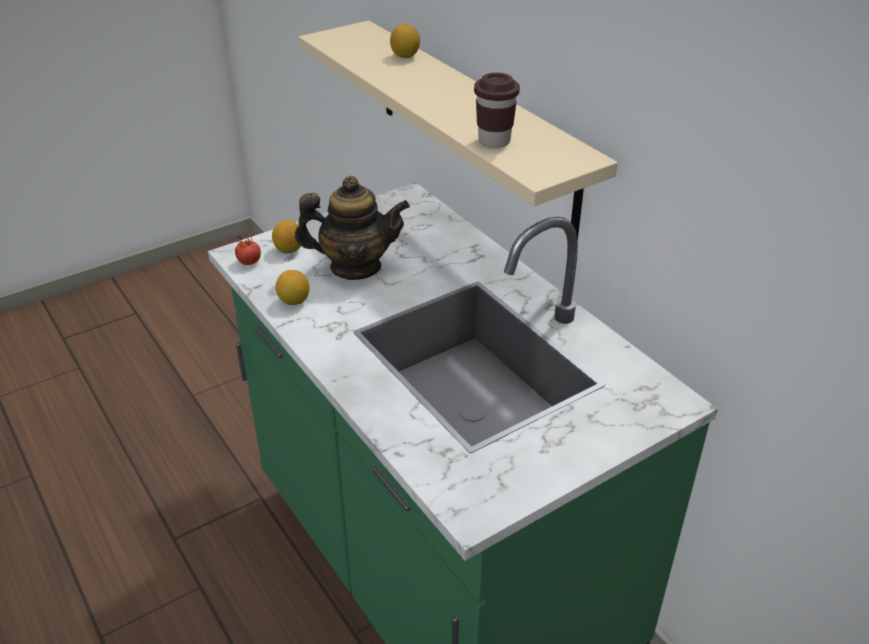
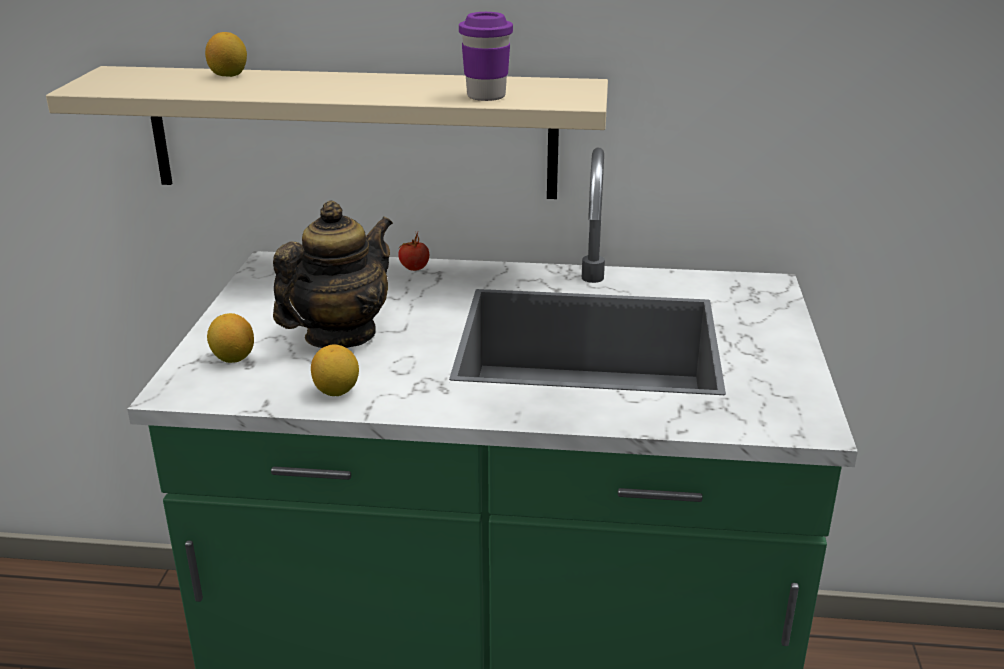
camera: 50 degrees left, 10 degrees down
(249, 262) = (208, 390): tomato -> tomato (414, 268)
(494, 141) = (486, 96): brown cup -> purple cup

